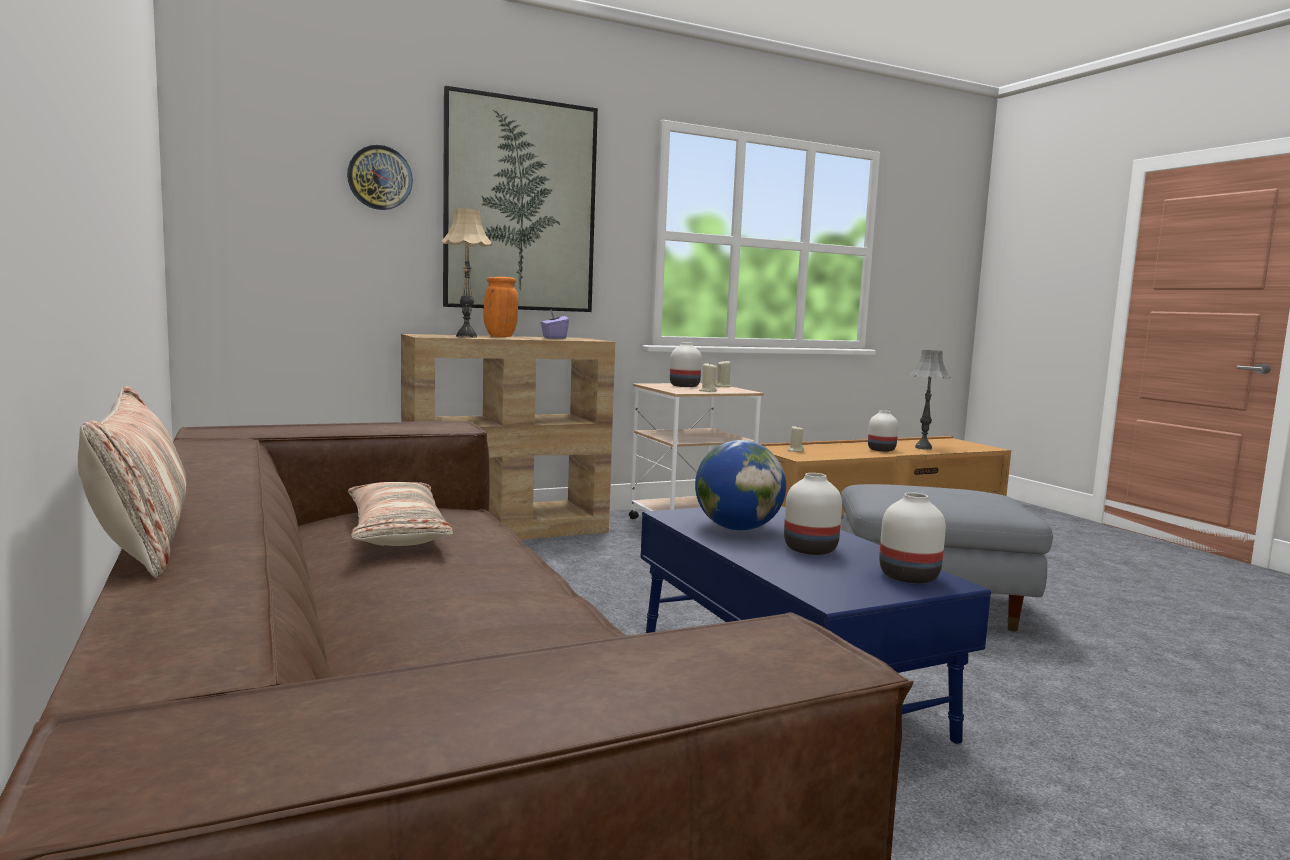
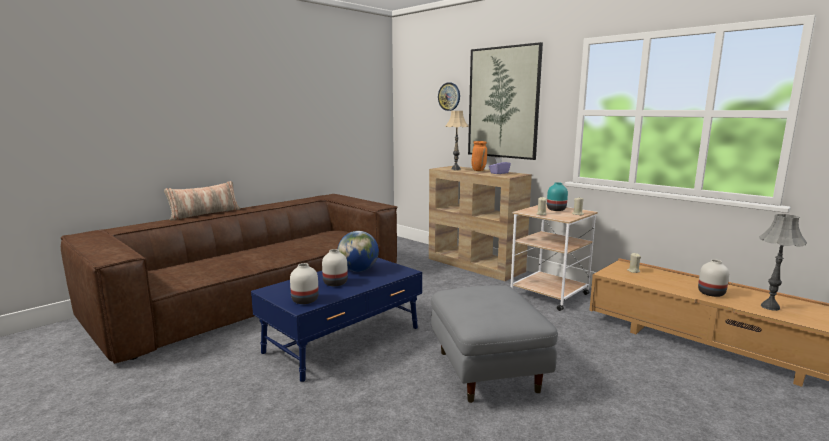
camera: 70 degrees right, 5 degrees up
(395, 532) = (320, 237): pillow -> none
(684, 386) = (555, 209): white vase -> turquoise vase

